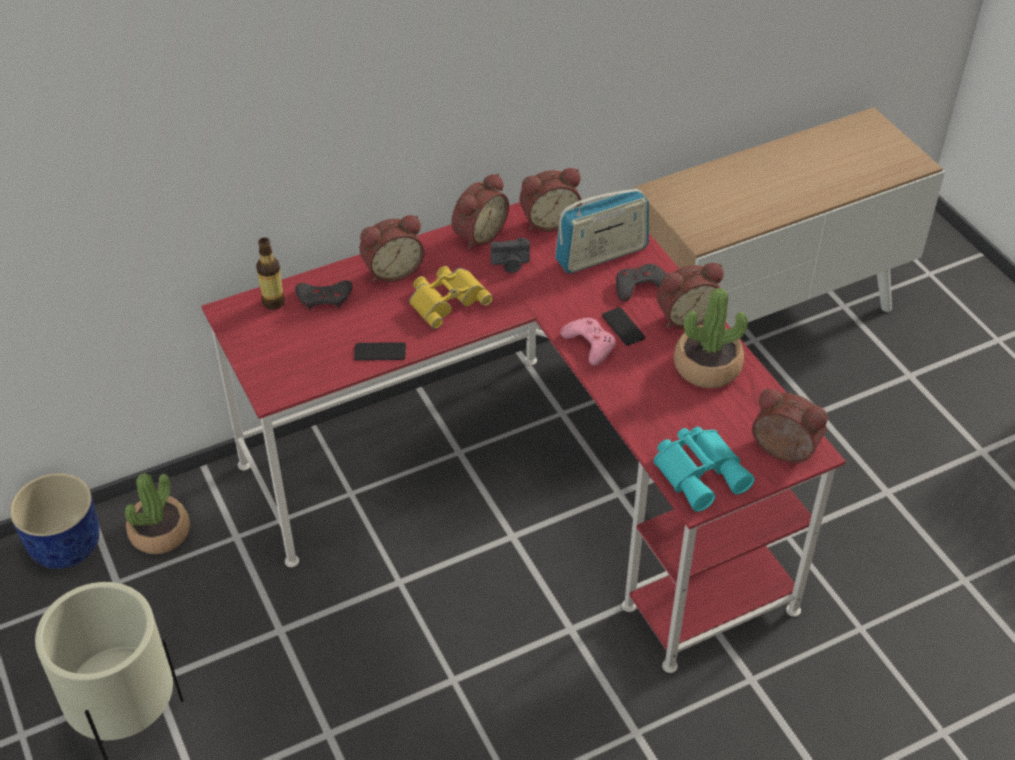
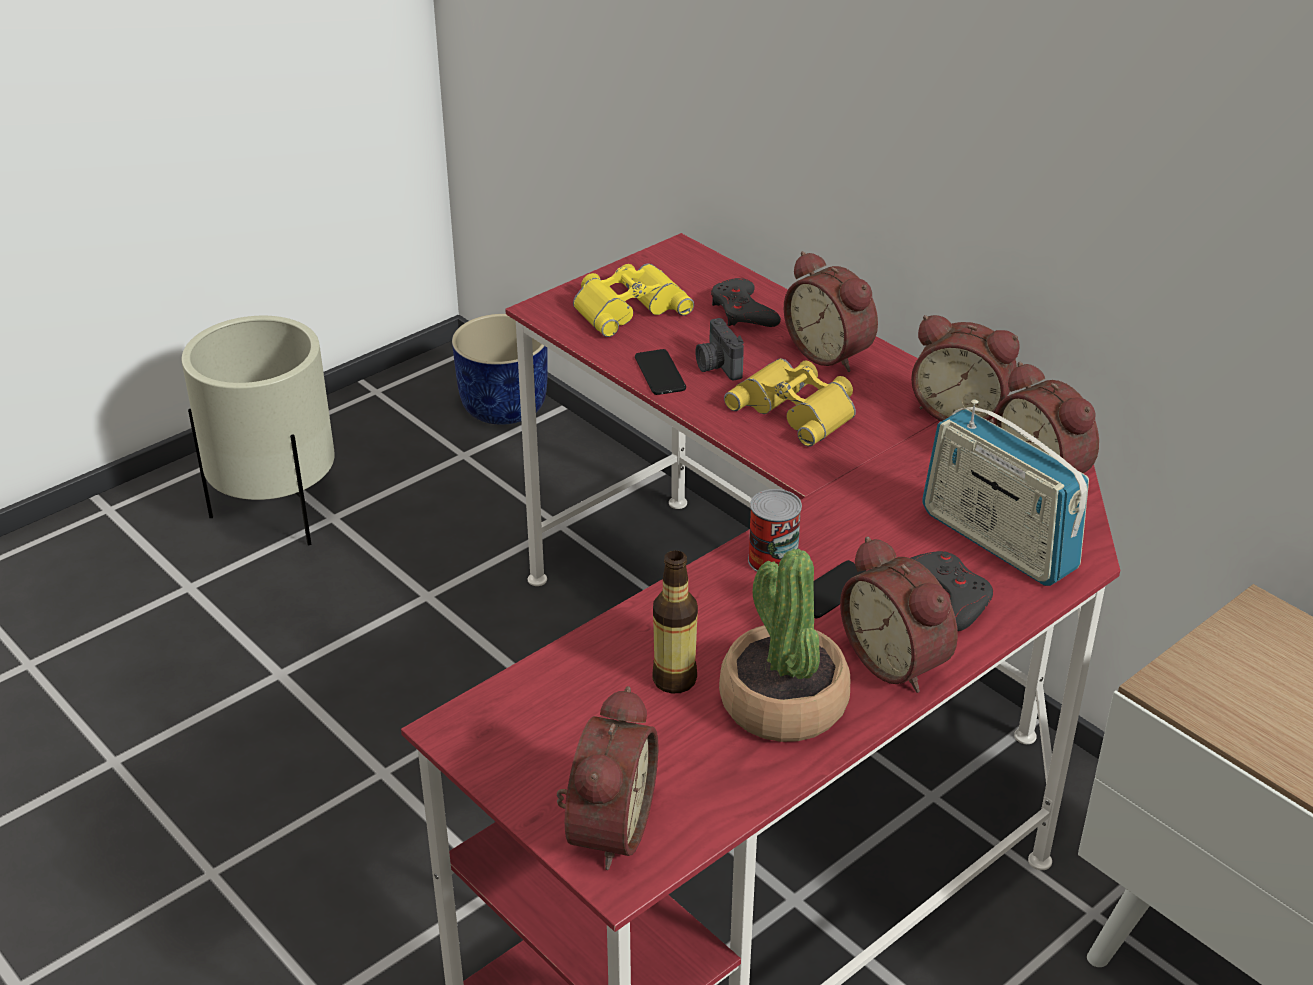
camera: 75 degrees right, 10 degrees down
(160, 532) = (546, 466): potted plant -> none
(273, 302) = (713, 278): bottle -> bottle (674, 679)
(289, 351) = (628, 306): none -> yellow binoculars
(510, 265) = (911, 453): camera -> camera (717, 366)
(589, 344) = (773, 560): pink game controller -> can
(701, 472) = (525, 726): turquoise binoculars -> none

